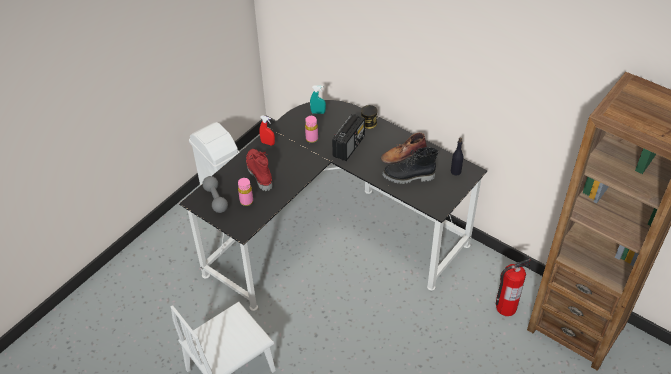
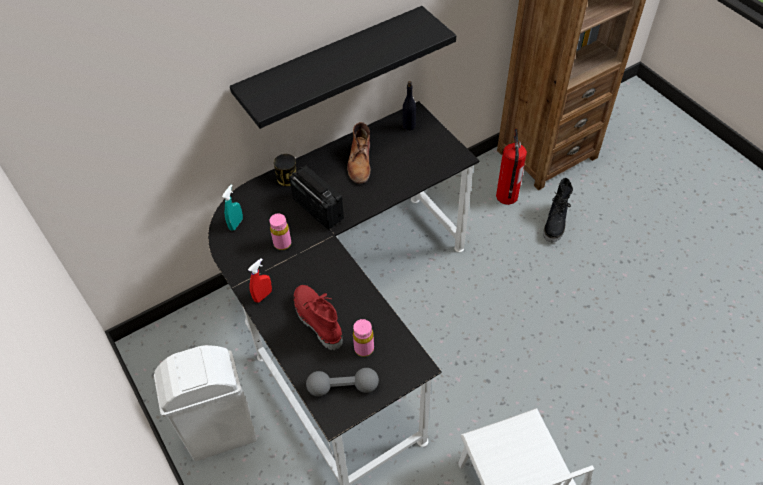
camera: 70 degrees left, 5 degrees up
(258, 173) = (316, 321): red boot -> red boot turned 60 degrees clockwise
(408, 177) = (398, 168): black boot -> black boot (555, 223)
(430, 83) = (332, 64): none -> black shelf

